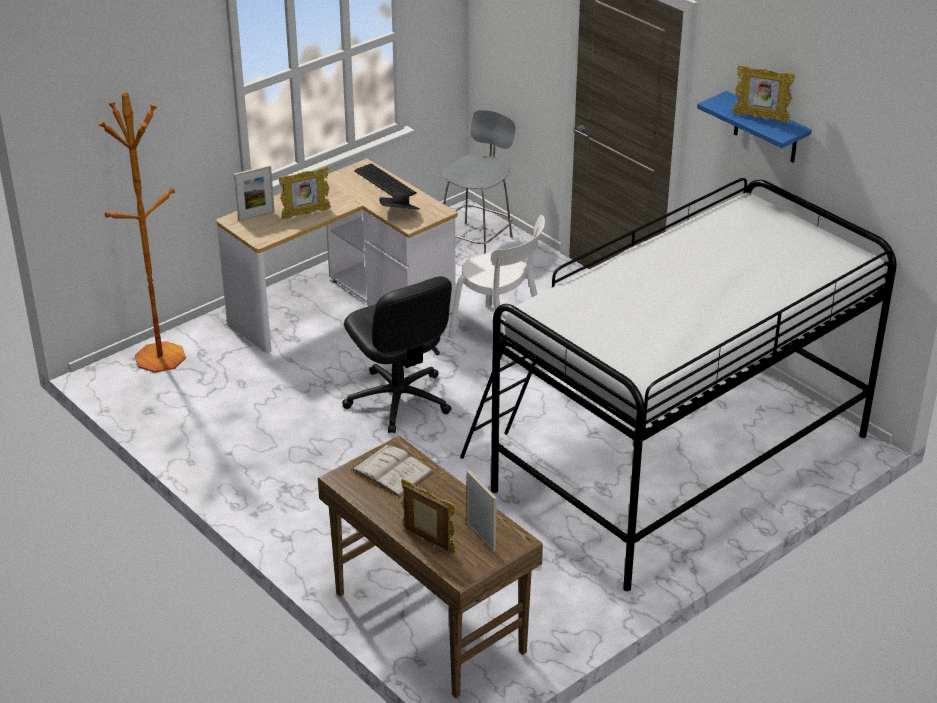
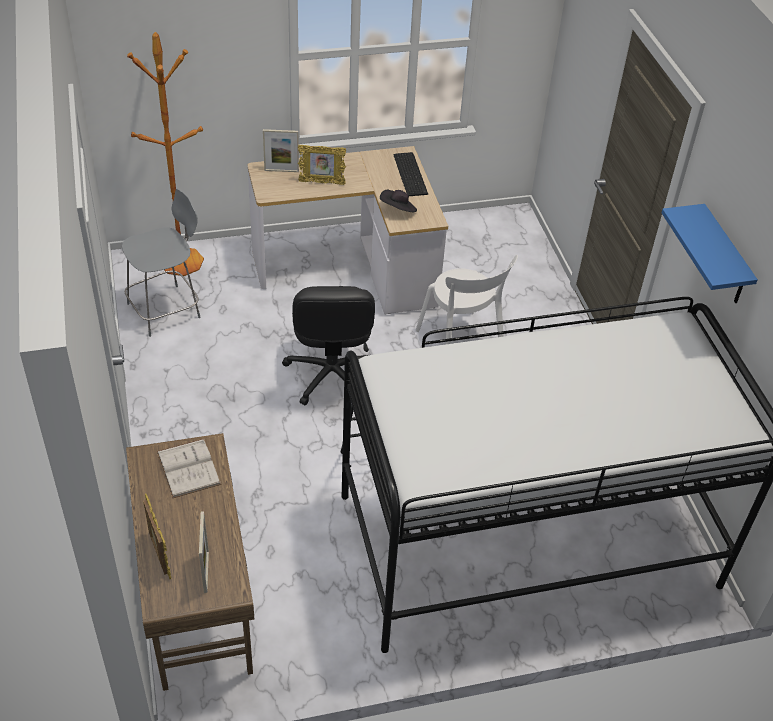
camera: 25 degrees right, 10 degrees up
(477, 240) = (506, 245): grey chair -> grey chair (166, 309)
(760, 118) = (714, 247): picture frame -> none

